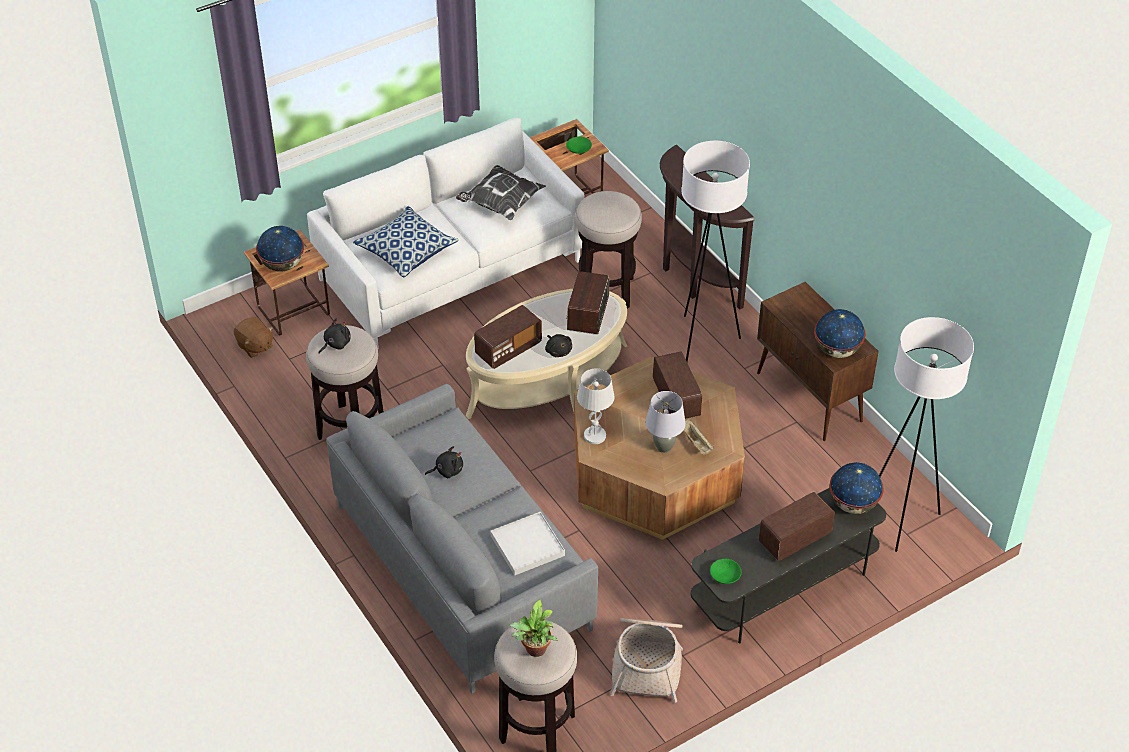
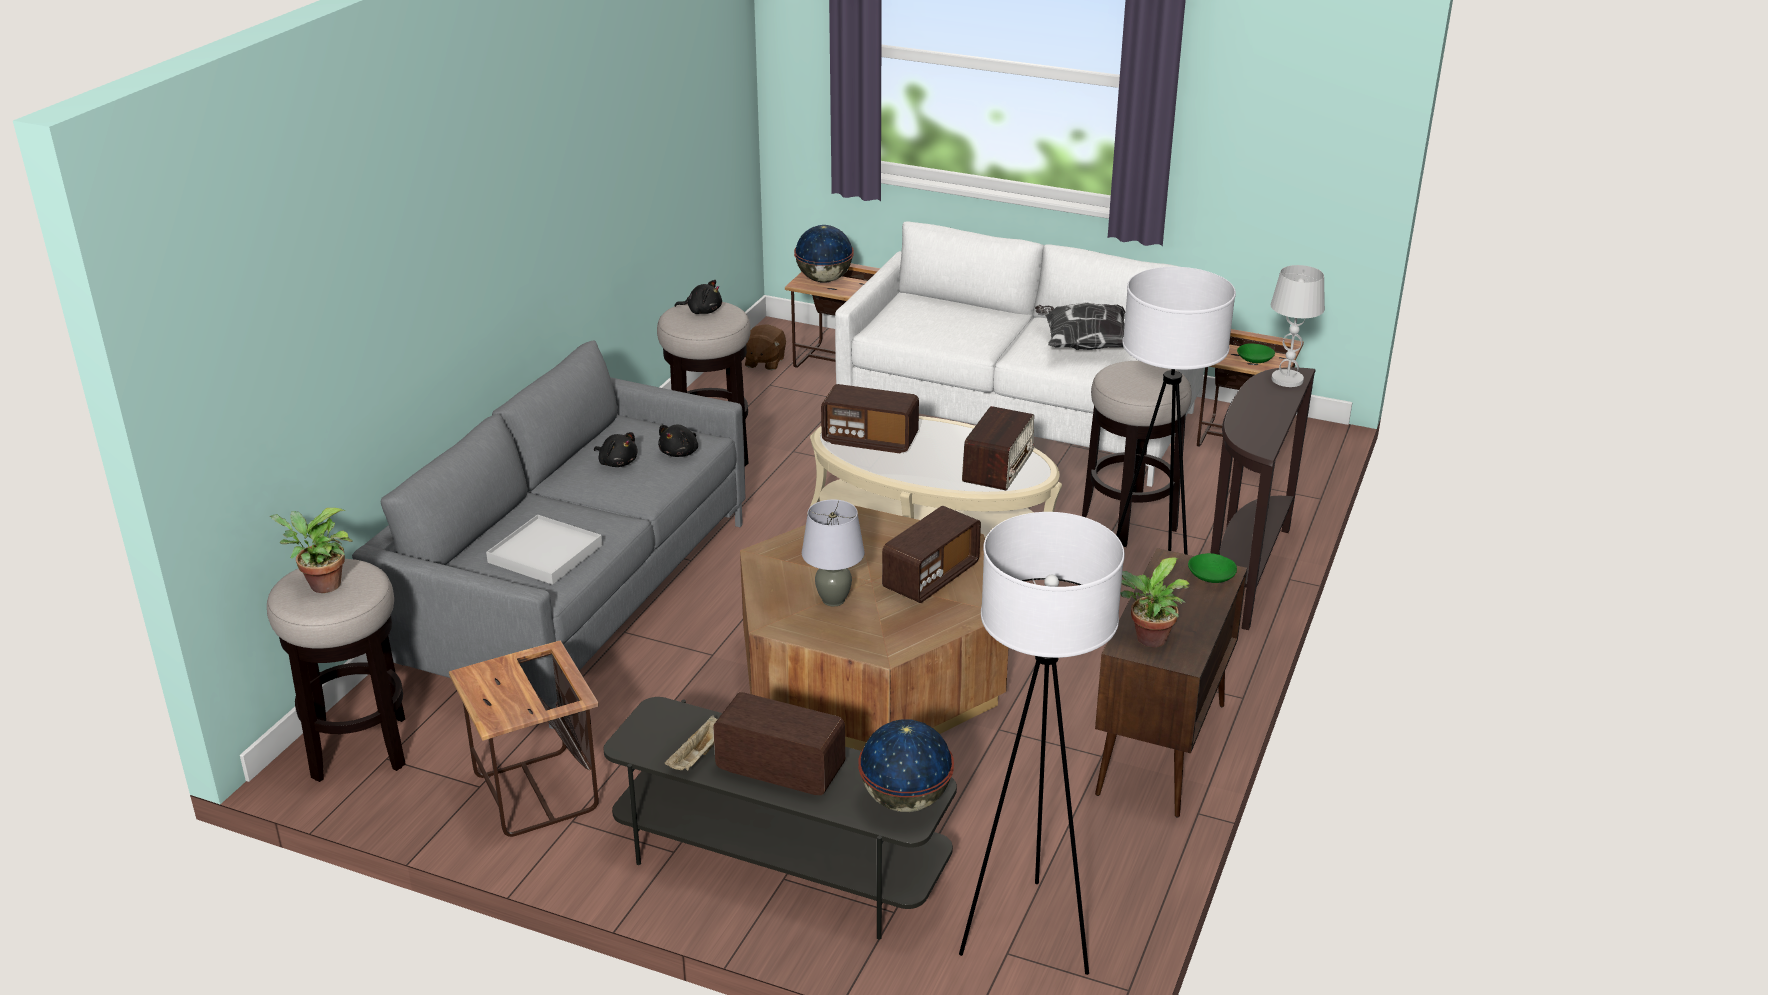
camera: 55 degrees right, 15 degrees down
(407, 251) = (930, 324): pillow -> none
(558, 351) = (909, 471): black plush toy -> black plush toy (680, 453)
(588, 313) = (998, 466): radio -> radio turned 135 degrees clockwise
(595, 435) = (796, 544): white table lamp -> white table lamp (1287, 379)
(648, 662) = (537, 795): basket -> side table
(696, 443) = (870, 621): beige tray -> beige tray (698, 756)
(725, 575) = (651, 734): green bowl -> green bowl (1212, 576)
(836, 350) = (1148, 640): globe -> potted plant

